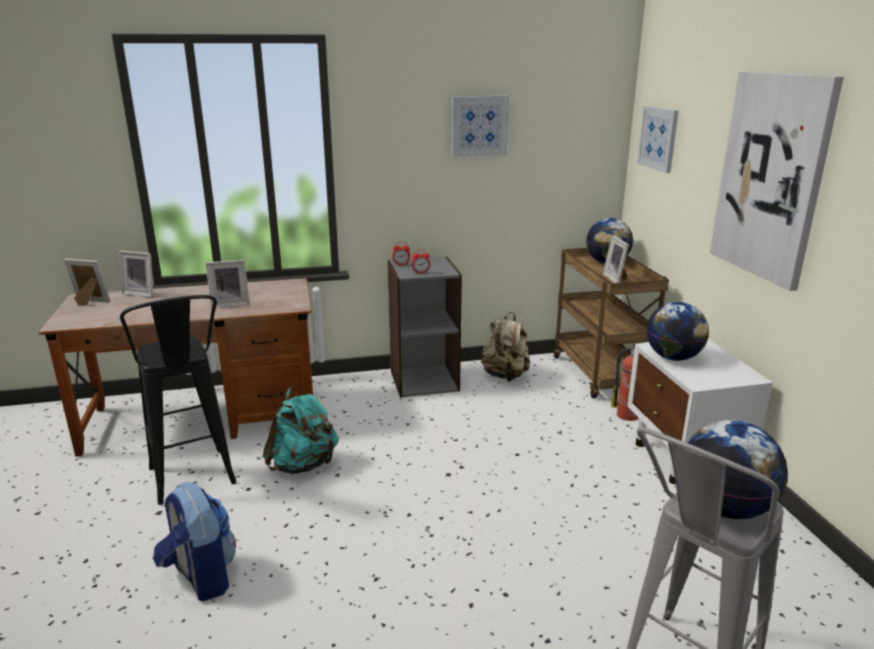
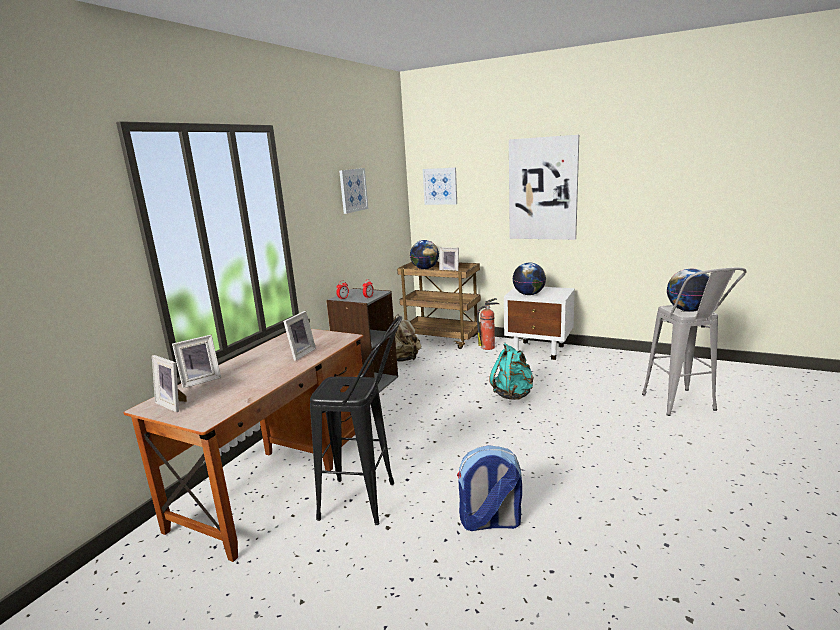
camera: 50 degrees left, 5 degrees down
(89, 303) = (174, 404): picture frame -> picture frame turned 105 degrees counterclockwise
(303, 465) = (407, 450): turquoise backpack -> turquoise backpack (513, 395)

